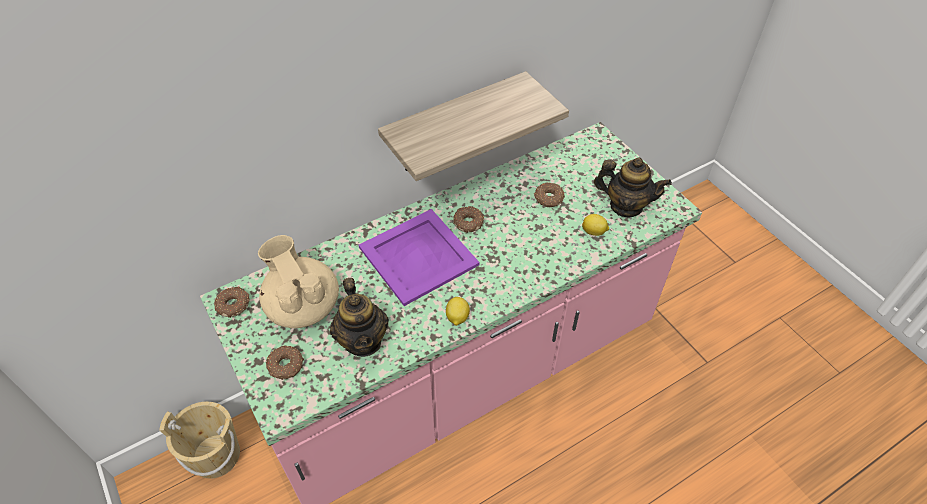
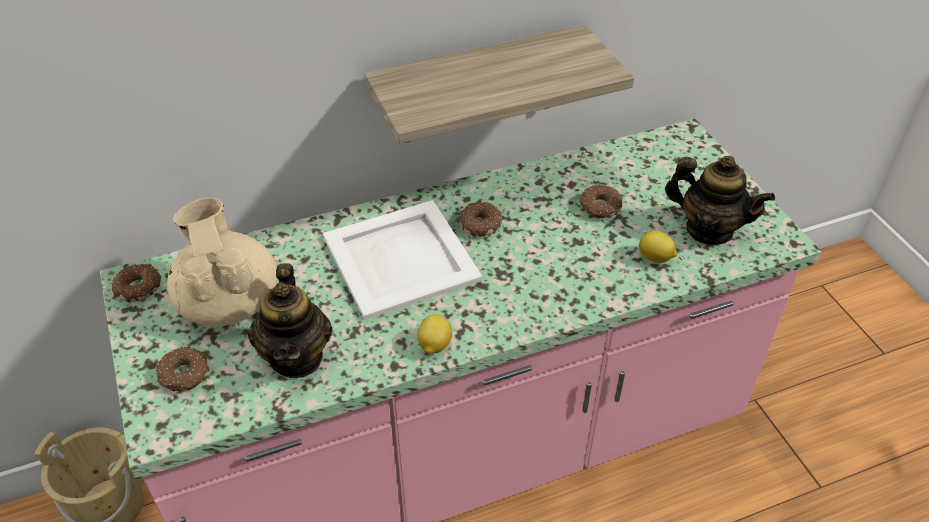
camera: 10 degrees right, 5 degrees down
(418, 255) = (401, 257): purple tray -> white tray

